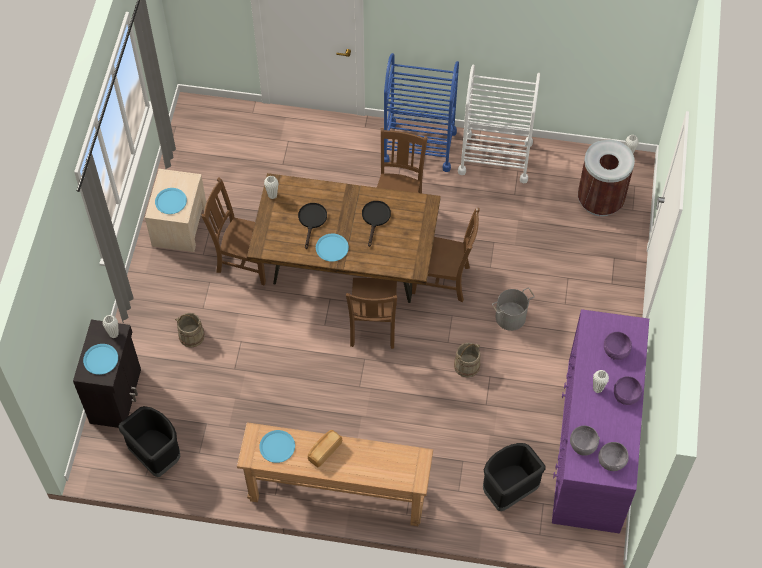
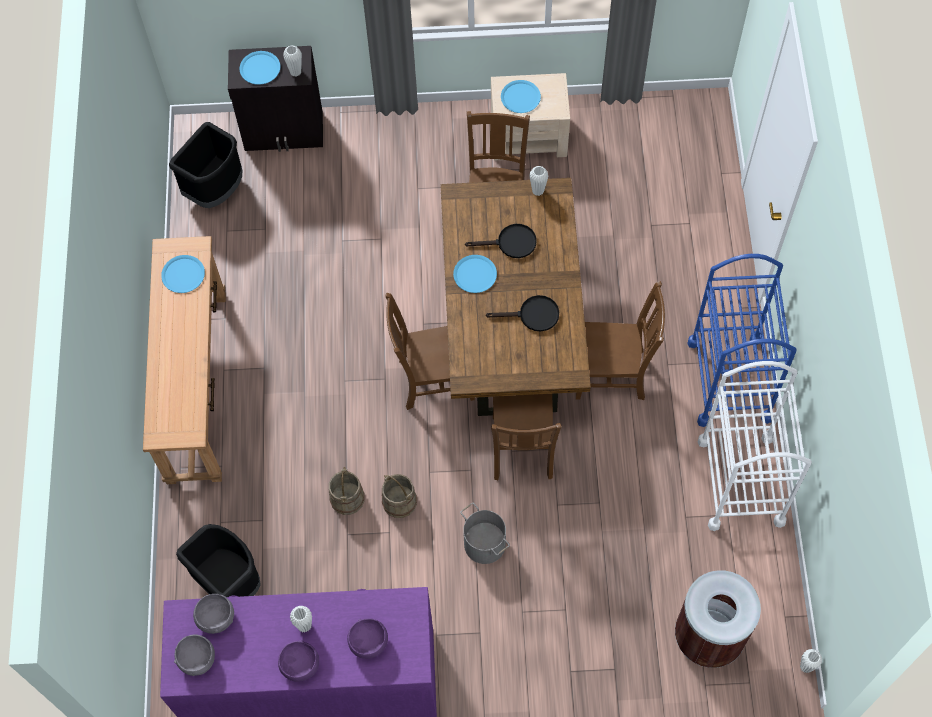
camera: 80 degrees right, 5 degrees up
(191, 336) = (377, 186): beige bucket -> beige bucket (347, 498)
(324, 451) = (184, 325): bread -> none

